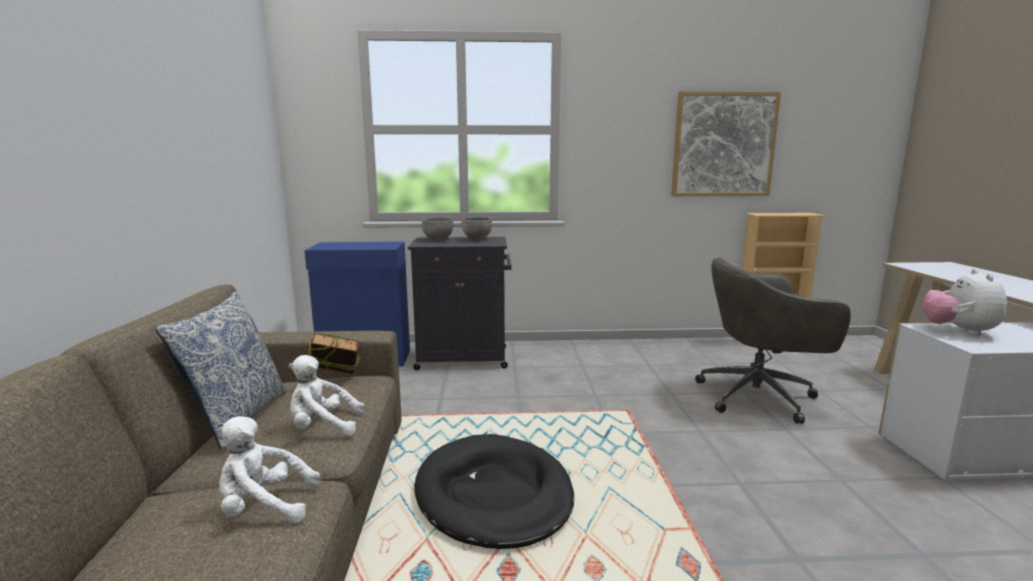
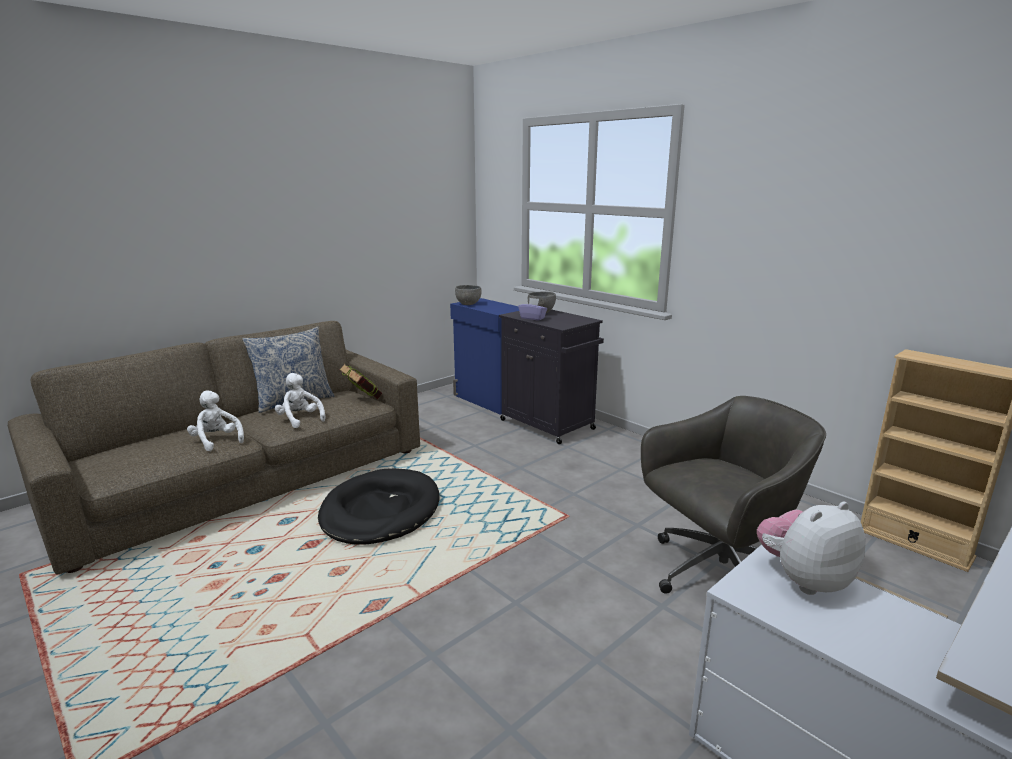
camera: 50 degrees right, 5 degrees up
(449, 244) = (532, 318): none -> purple tissue box
(476, 239) = (569, 318): grey bowl -> grey bowl (468, 304)
(723, 145) = (879, 246): picture -> none
(759, 397) = (717, 574): grey office chair -> grey office chair turned 105 degrees clockwise

